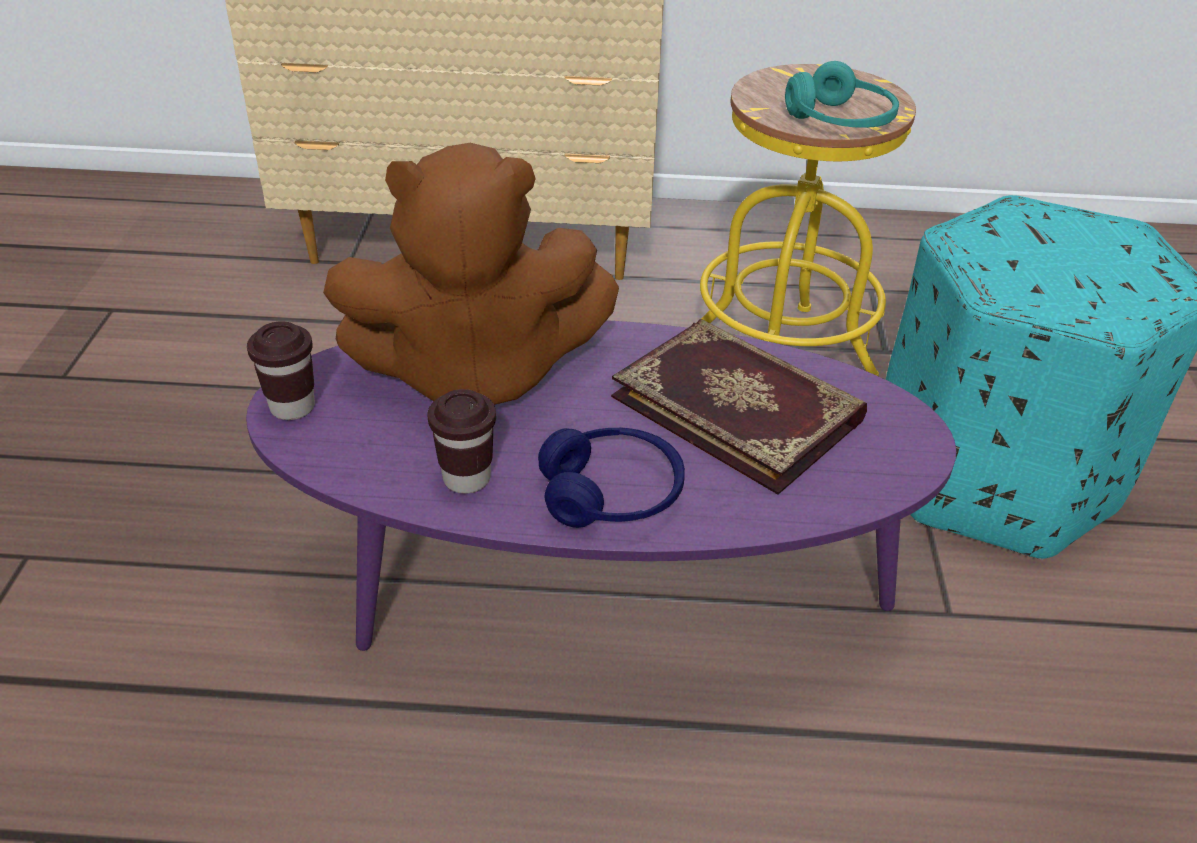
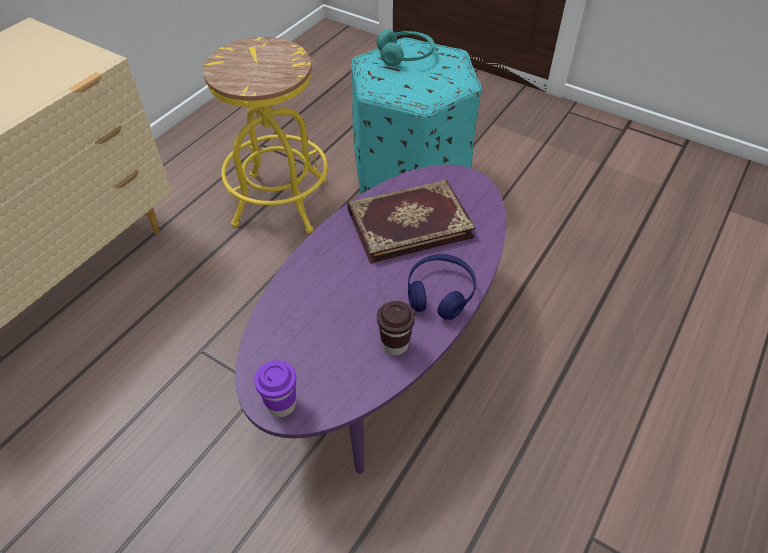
camera: 60 degrees left, 10 degrees up
(292, 407) = (281, 405): brown cup -> purple cup
(476, 375) = (313, 310): brown plush toy -> none
(839, 121) = (286, 70): turquoise headphones -> turquoise headphones (406, 56)

